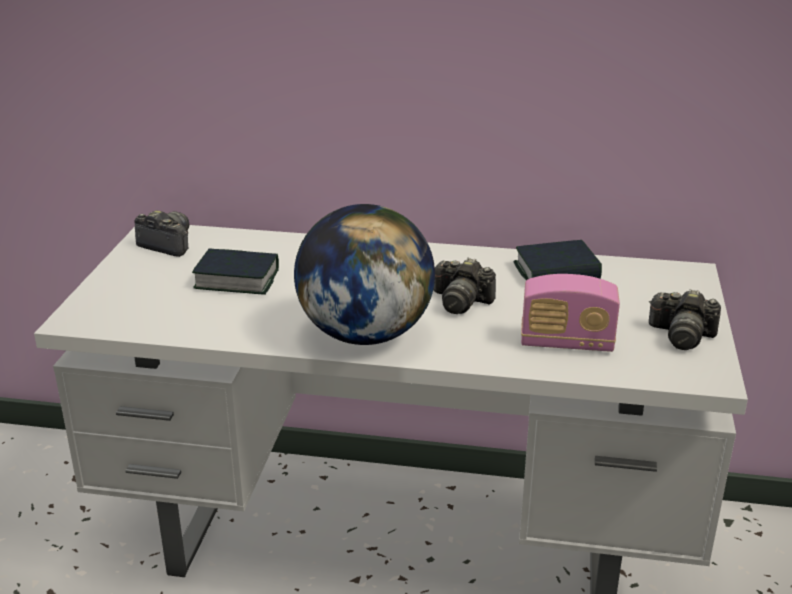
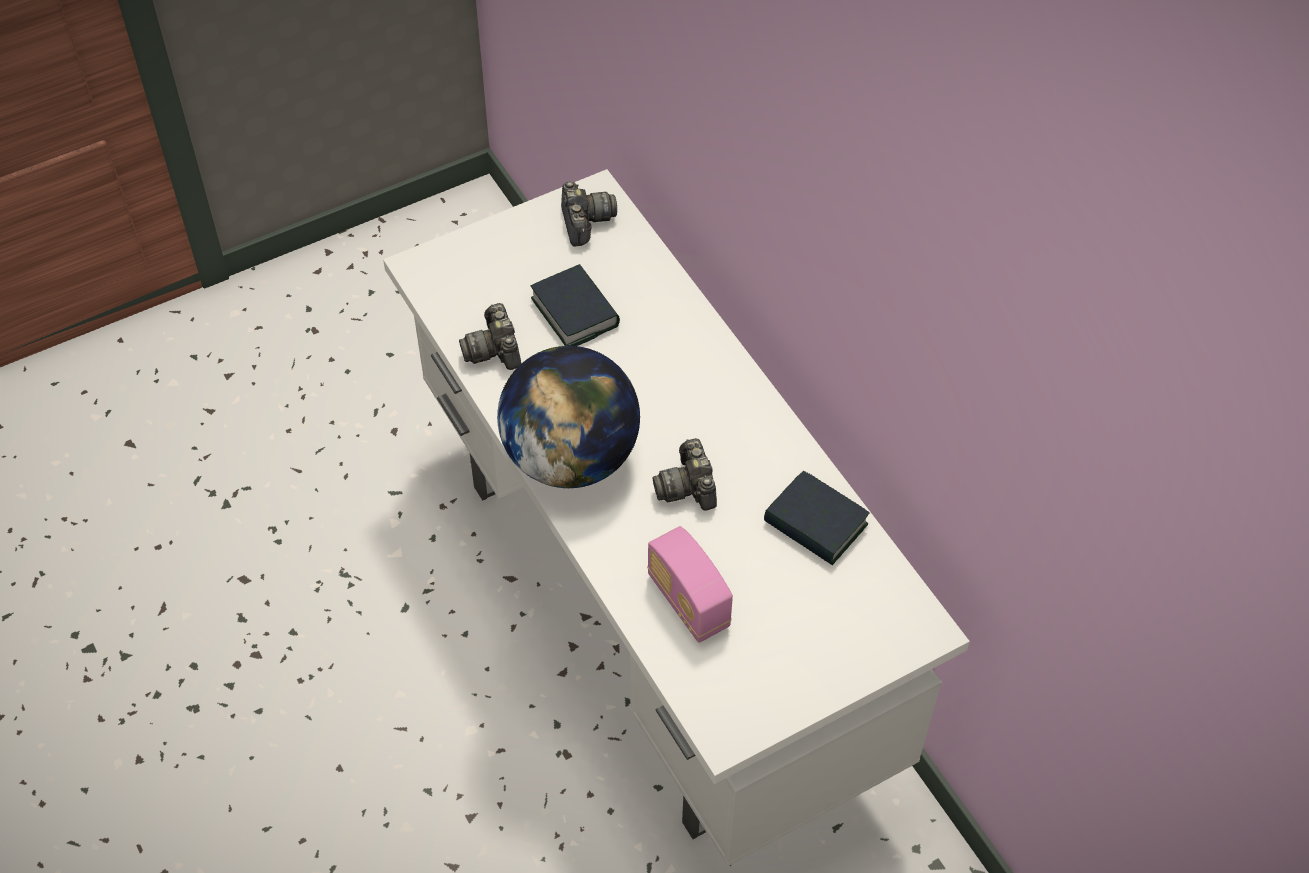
camera: 50 degrees right, 25 degrees up
(681, 336) = (782, 680): camera -> camera (494, 349)

